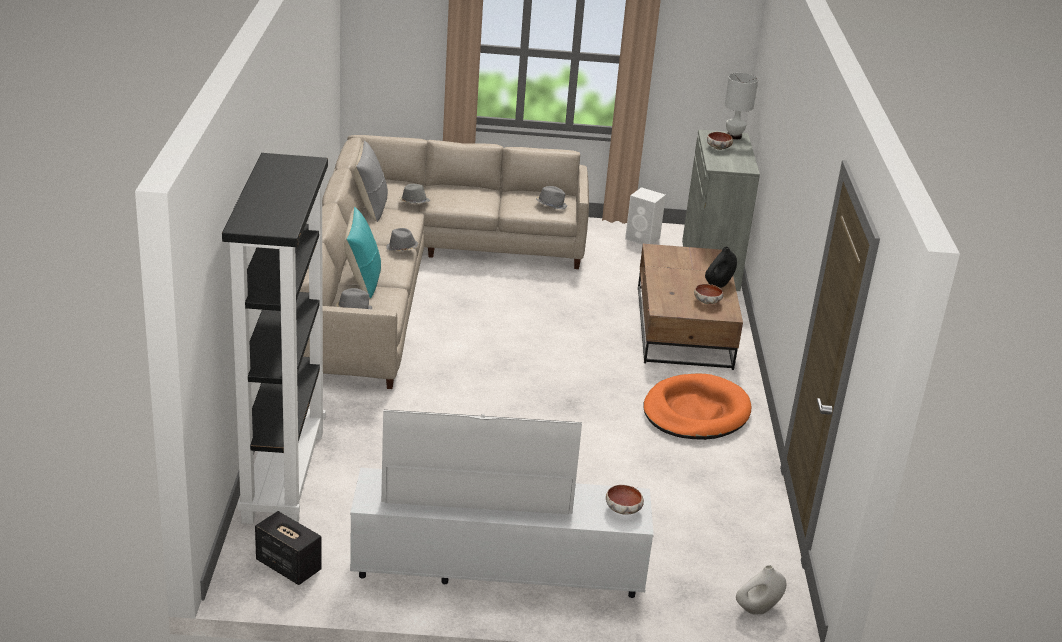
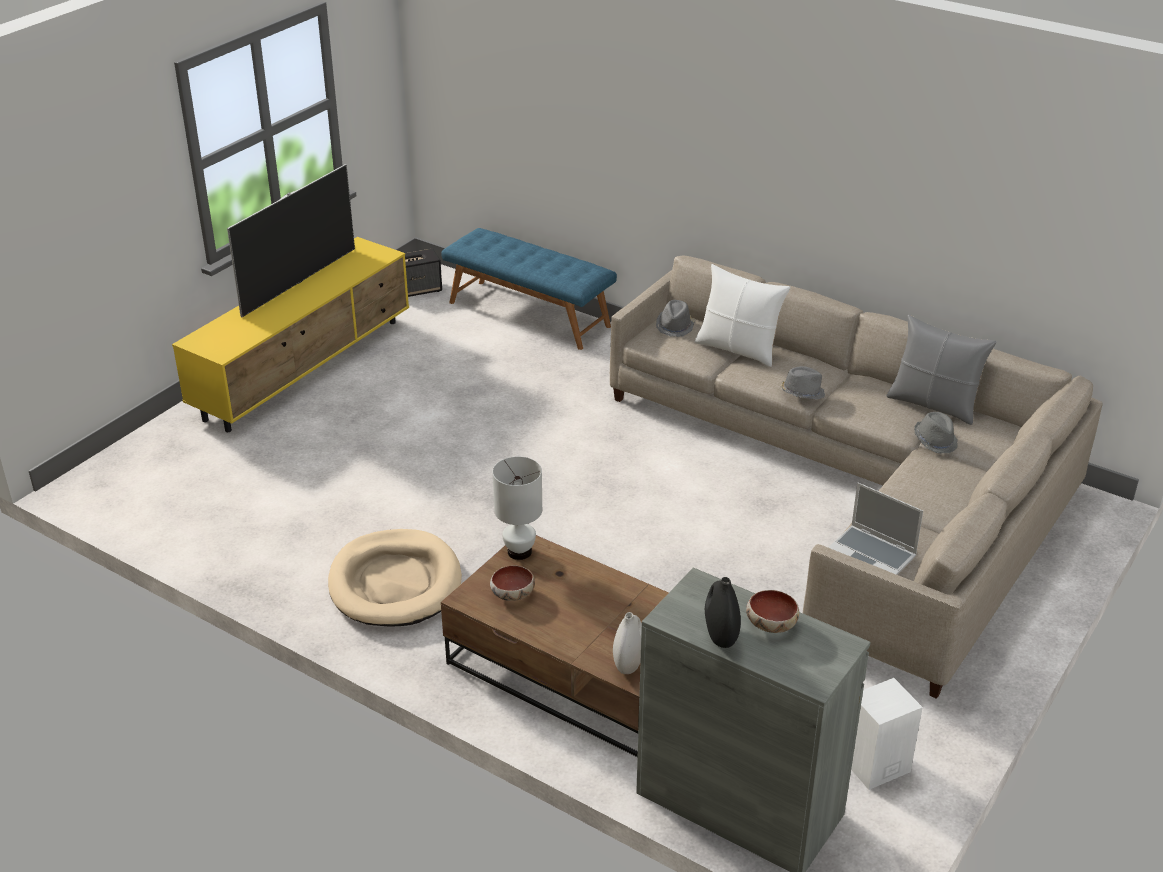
camera: 125 degrees right, 5 degrees up
(283, 474) = (529, 314): black bookcase -> blue bench
(362, 281) = (738, 349): turquoise pillow -> white pillow
(496, 573) = (305, 368): white tv stand -> yellow tv stand
(551, 205) = (871, 556): grey hat -> laptop
(623, 510) = (214, 342): bowl -> none
(695, 412) = (395, 583): orange dog bed -> beige dog bed
(718, 285) = (547, 629): black vase -> black vase (720, 636)
(733, 136) = (815, 672): white table lamp -> white table lamp (519, 551)
(757, 609) = (109, 476): white vase -> white vase (628, 663)

